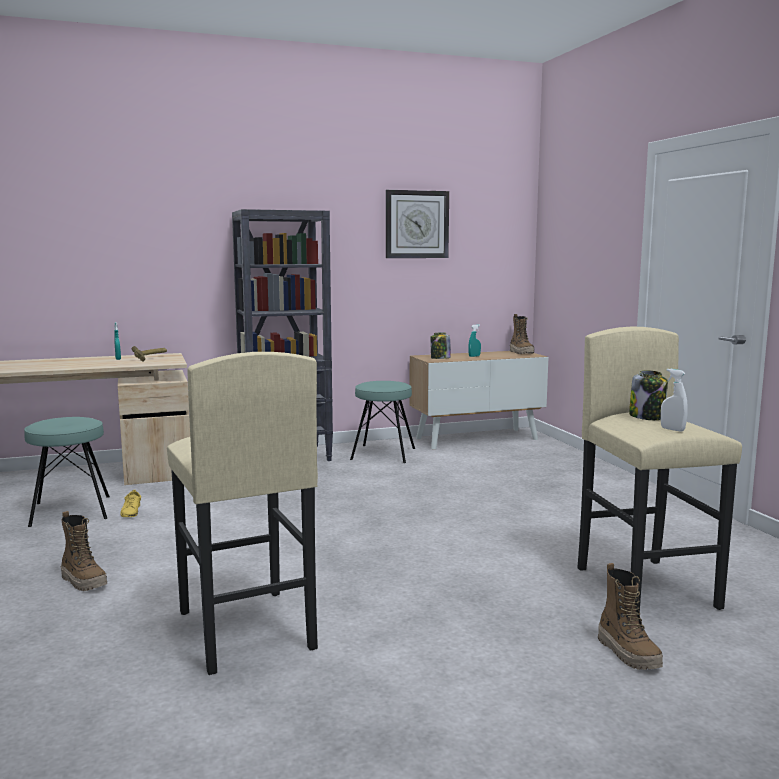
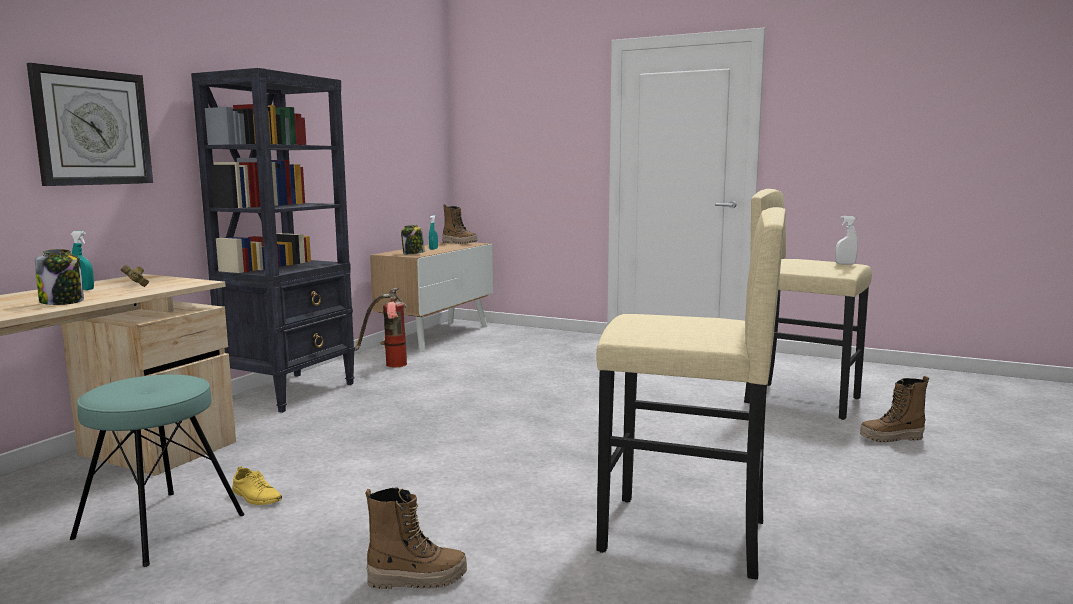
camera: 45 degrees left, 0 degrees up
(383, 454) = (389, 366): turquoise stool -> fire extinguisher
(416, 224) = (366, 106): wall clock -> wall clock (92, 128)
(628, 653) = (891, 438): boot -> boot turned 150 degrees clockwise
(647, 417) = (801, 260): jar -> jar (62, 302)

